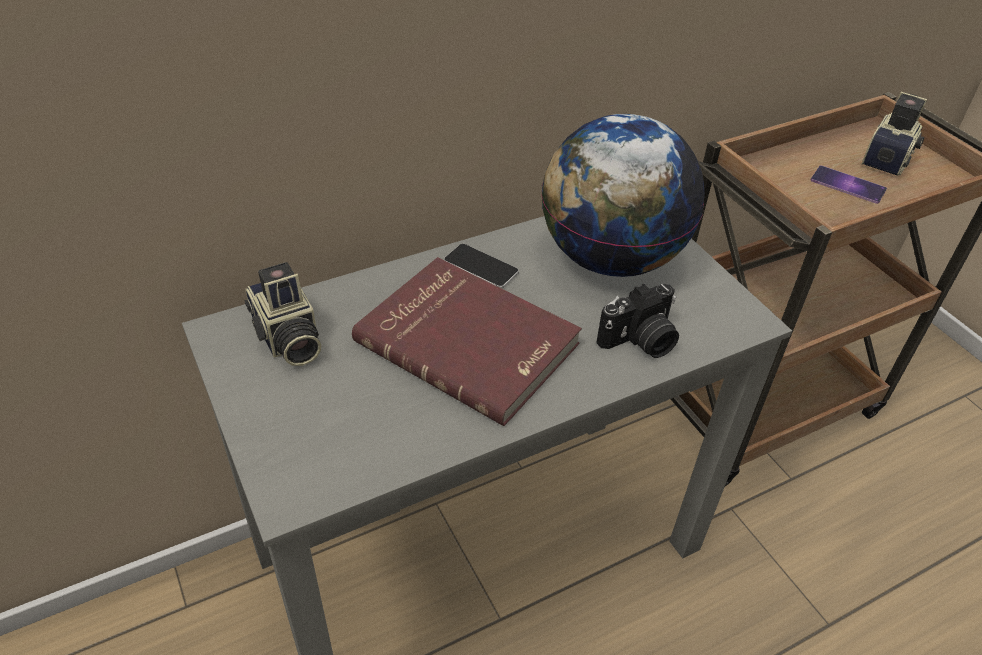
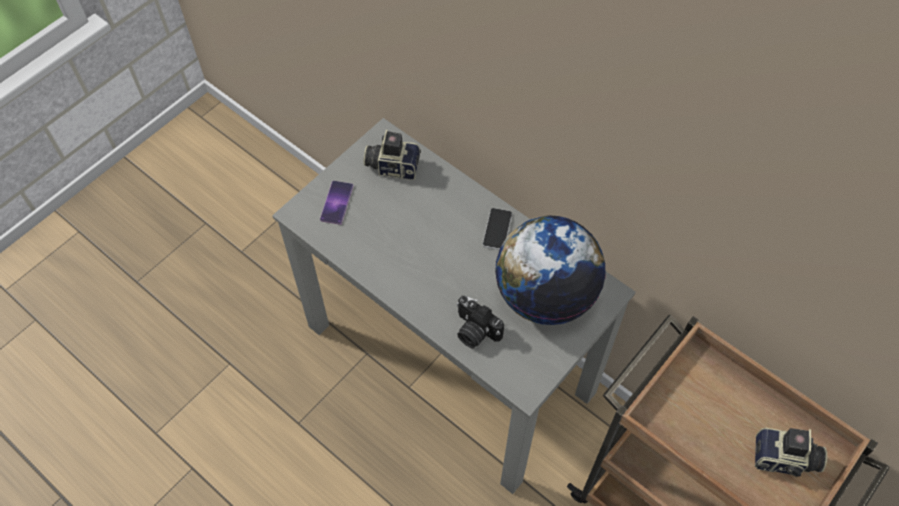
camera: 70 degrees right, 15 degrees up
(287, 339) = (393, 165): camera -> camera turned 60 degrees clockwise
(469, 341) = (432, 246): red book -> none
(848, 185) = (719, 431): phone -> phone (336, 202)

